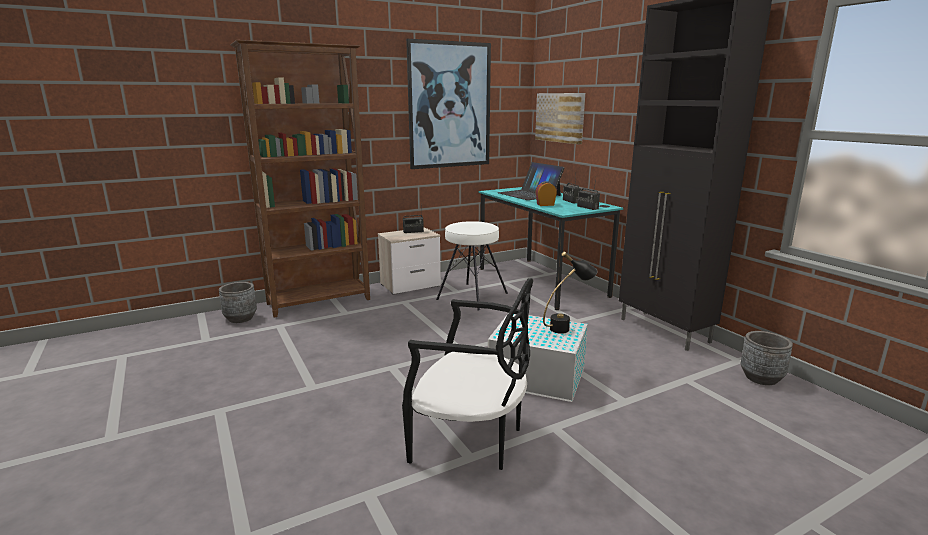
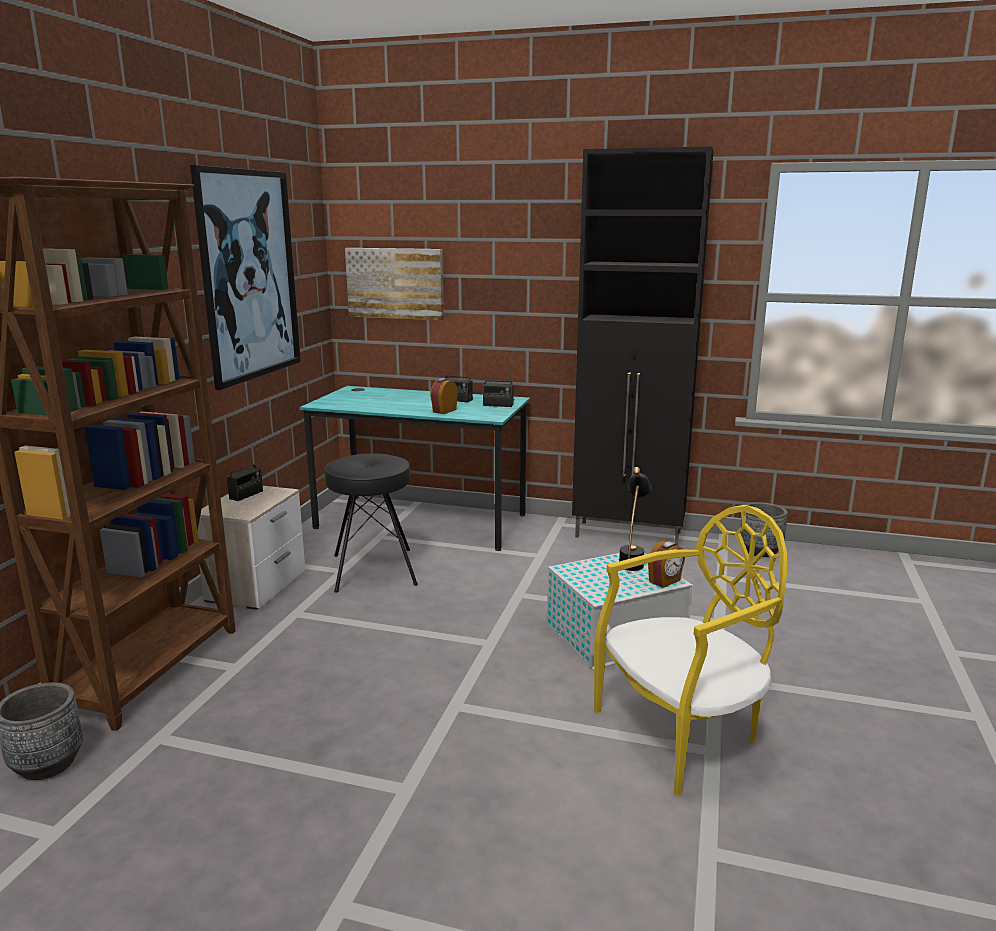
camera: 45 degrees left, 0 degrees up
(471, 440) = (682, 734): black chair -> yellow chair
(472, 296) = (373, 570): white stool -> black stool
(529, 194) = (383, 399): laptop -> none
(560, 345) = (665, 581): none -> alarm clock

